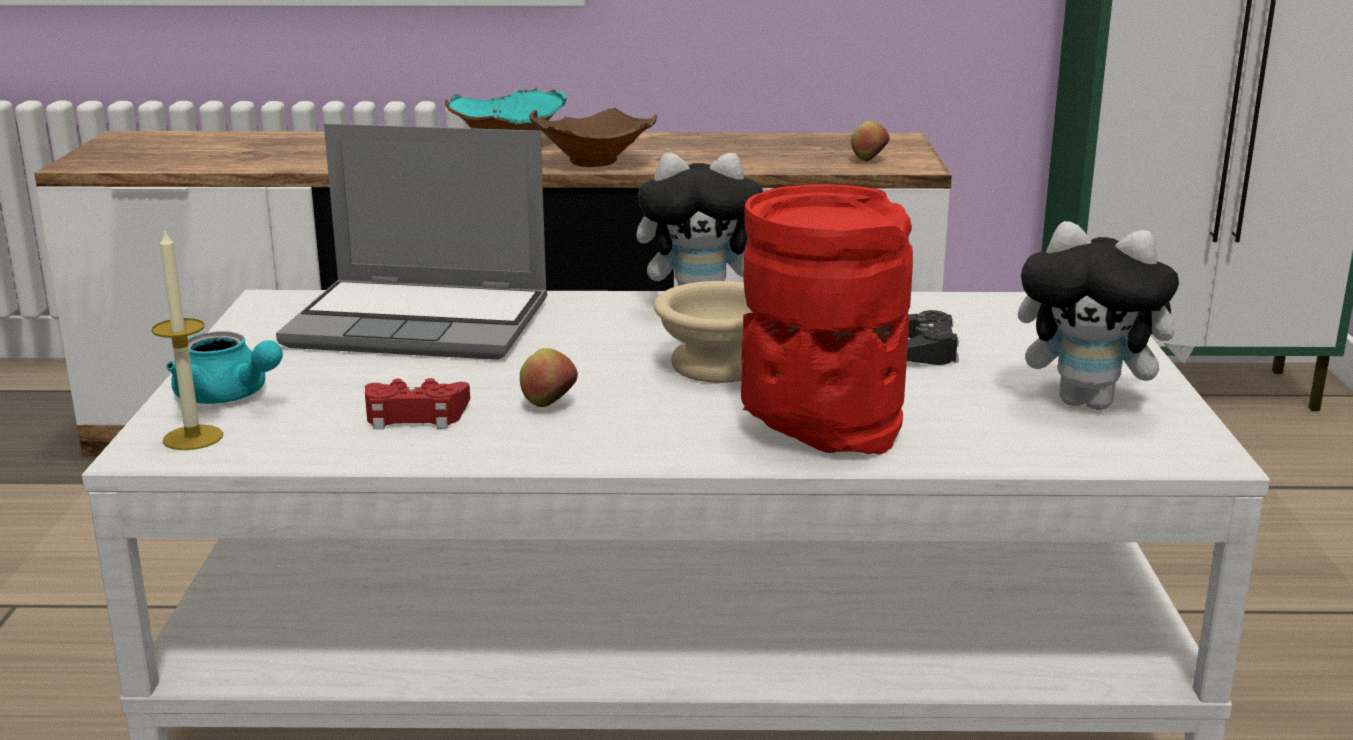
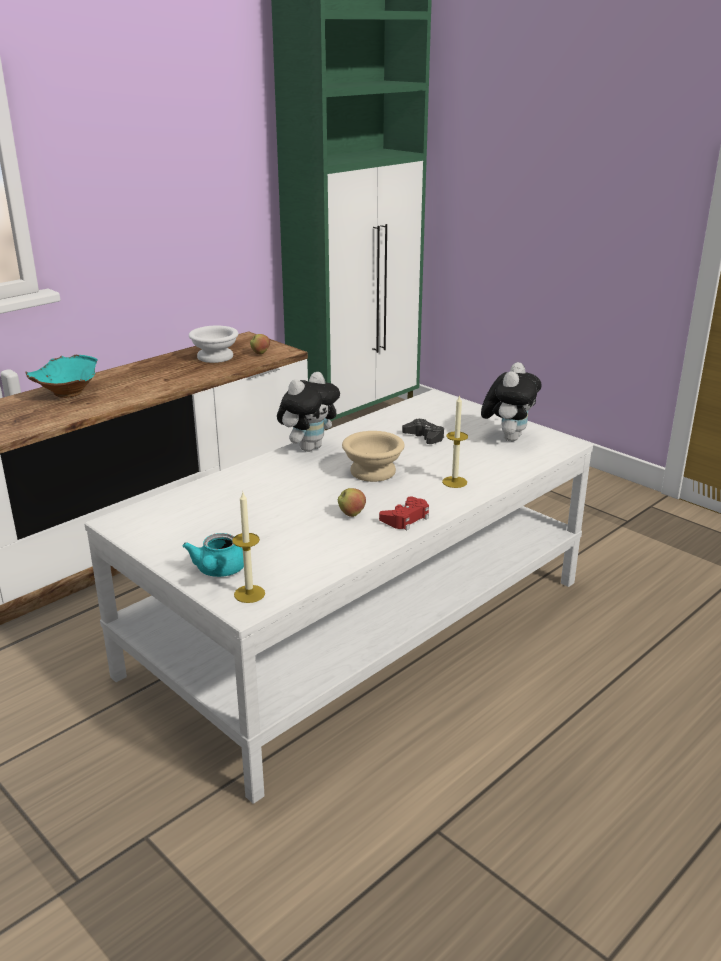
camera: 45 degrees left, 5 degrees up
(228, 397) = (218, 571): turquoise teapot -> turquoise teapot turned 105 degrees clockwise
(415, 415) = (313, 542): red game controller -> red game controller (406, 518)
(423, 323) = (218, 502): laptop -> none
(594, 163) = (141, 391): brown bowl -> none
(789, 149) = (213, 357): none -> white bowl
(818, 428) = (454, 482): red vase -> candle
(1091, 403) = (508, 437): plush toy -> plush toy turned 45 degrees counterclockwise

